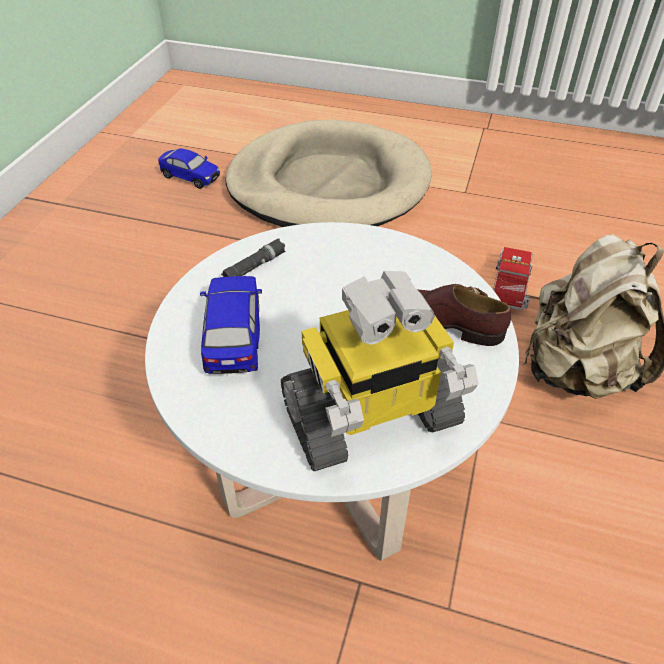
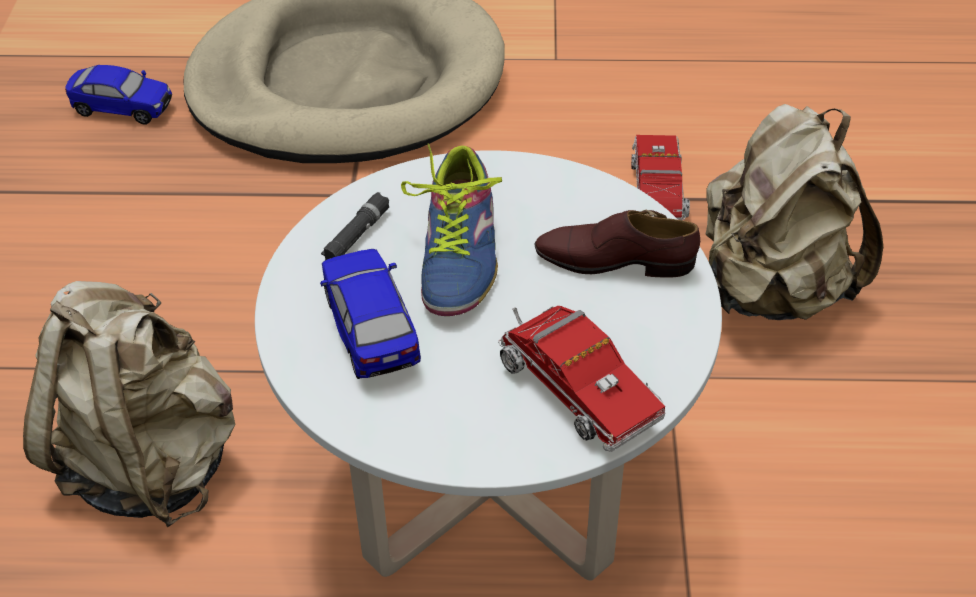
camera: 15 degrees left, 0 degrees up
(116, 397) = (151, 462): none -> beige backpack
(323, 293) = (459, 252): none -> shoe
(370, 417) = (571, 387): toy robot -> toy truck

